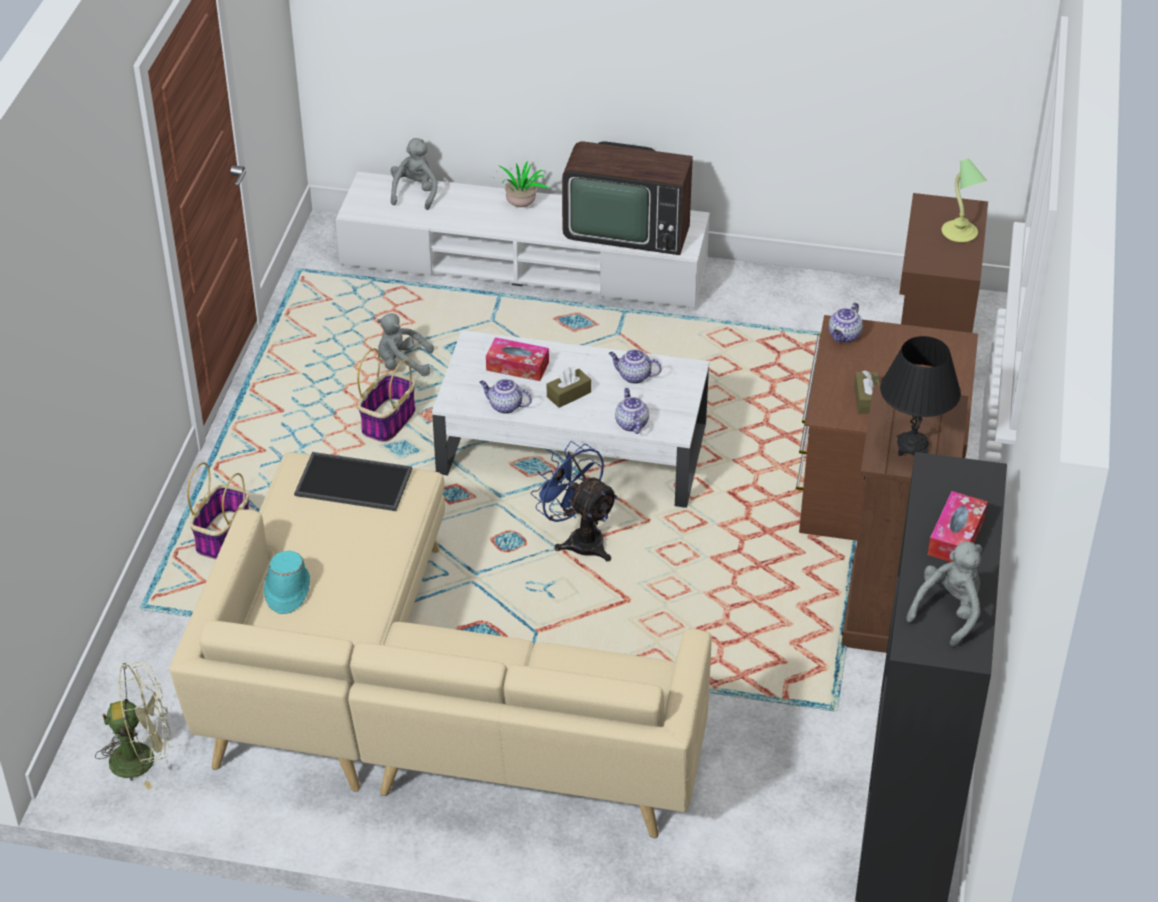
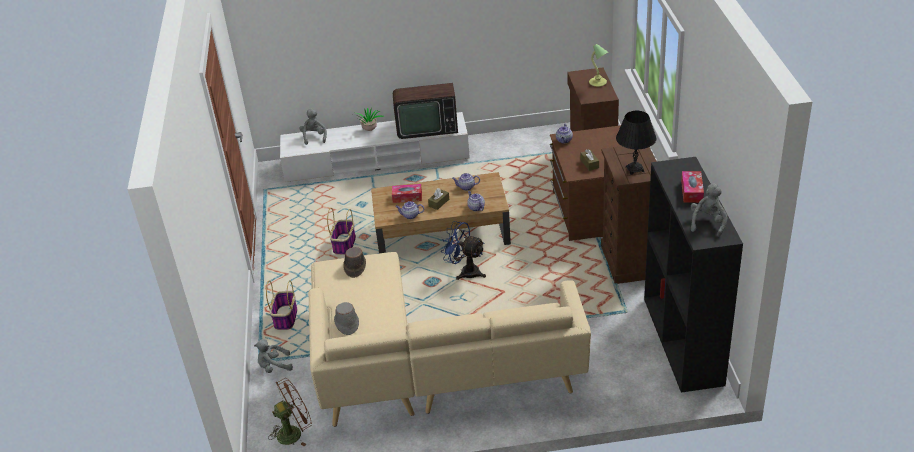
camera: 15 degrees left, 5 degrees down
(143, 758) = (294, 432): green fan -> brown fan
(287, 590) = (346, 323): turquoise hat -> grey hat
(352, 483) = (354, 267): tray -> brown hat
(402, 364) = (338, 218): grey plush toy -> grey plush toy (274, 366)
(571, 449) = (441, 233): white coffee table -> brown coffee table

